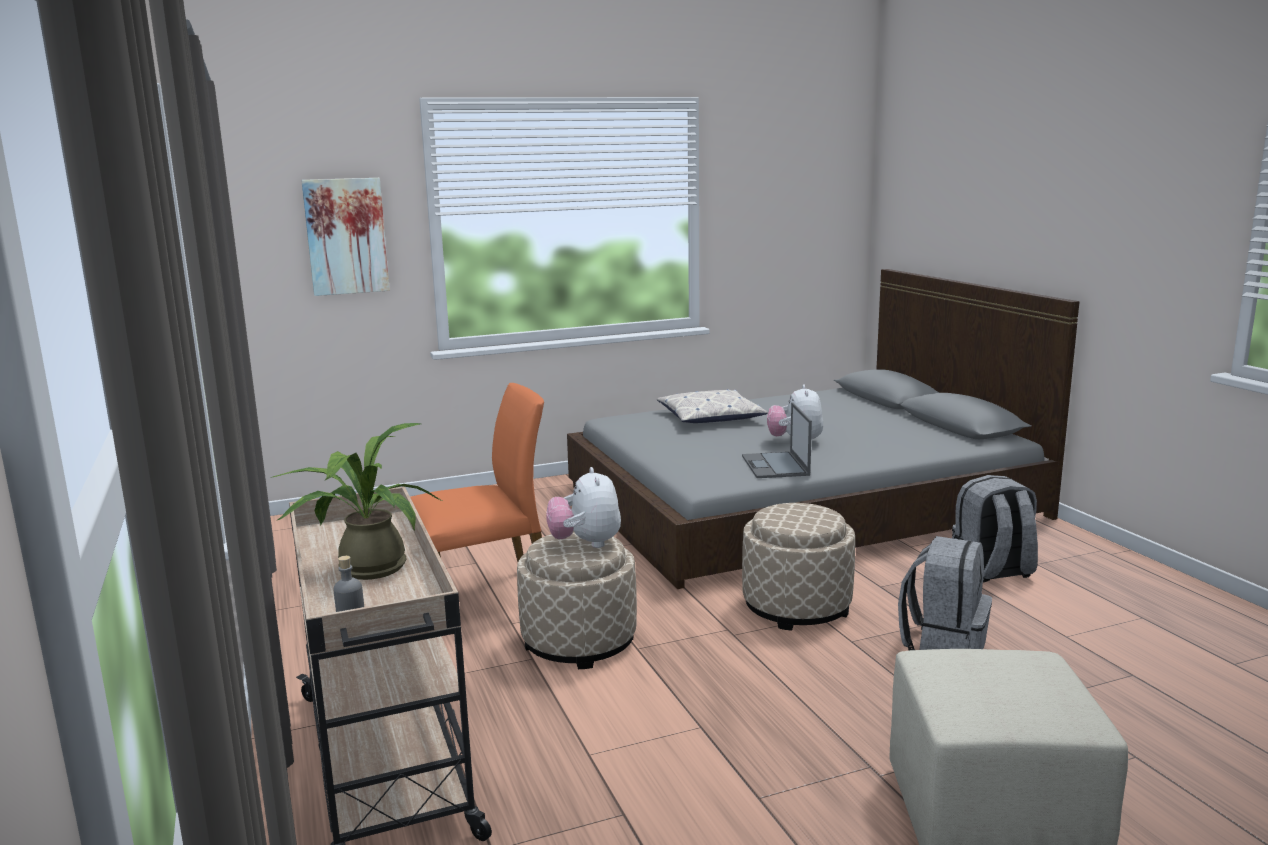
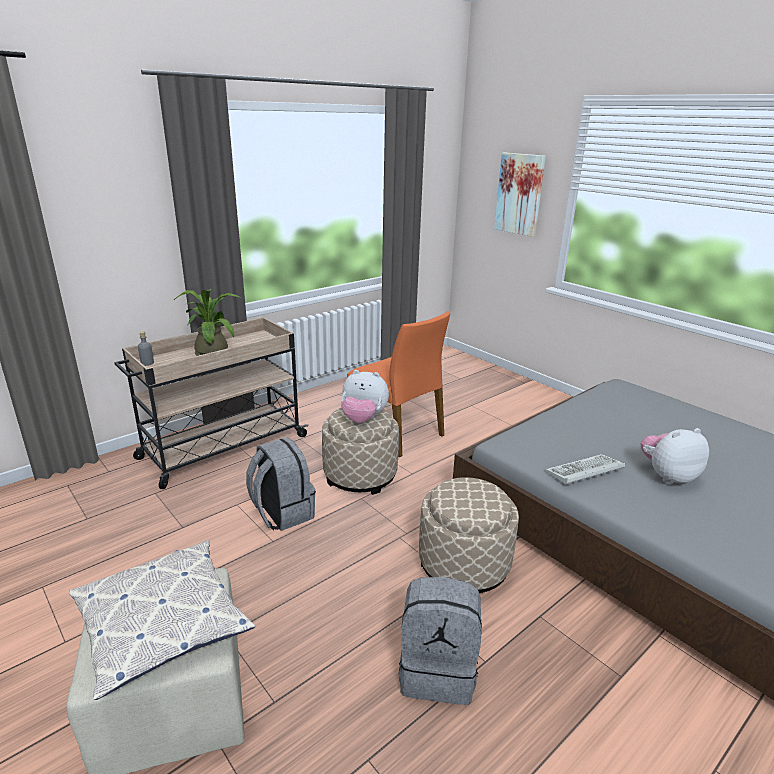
camera: 70 degrees right, 10 degrees up
(586, 543) = (363, 419): plush toy -> plush toy turned 135 degrees counterclockwise
(710, 417) = (684, 424): pillow -> pillow (163, 622)
(775, 466) = (583, 472): laptop -> keyboard
(992, 571) = (649, 716): grey backpack -> grey backpack (282, 513)

